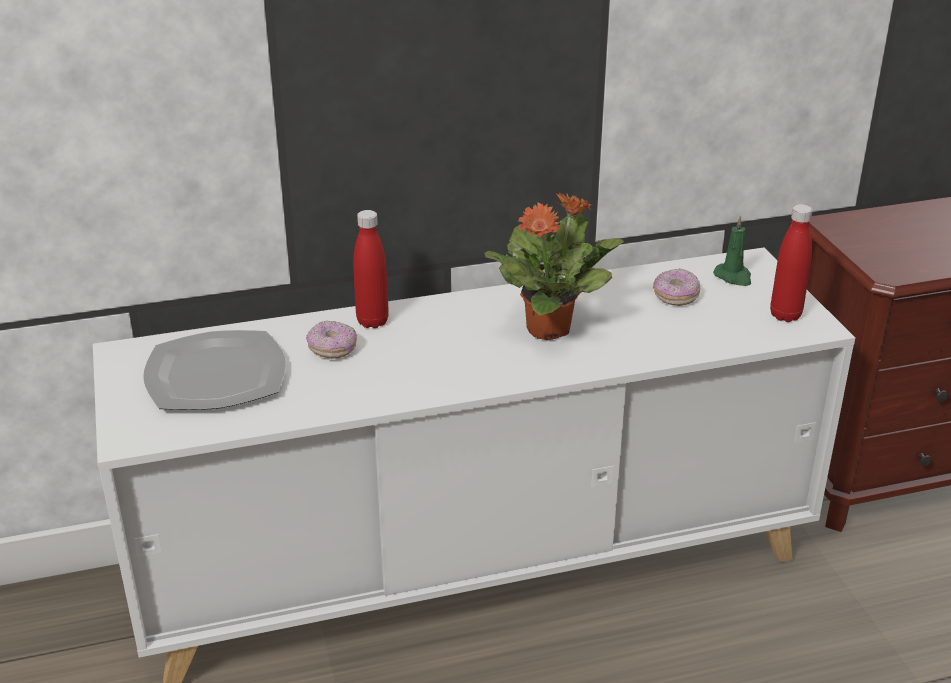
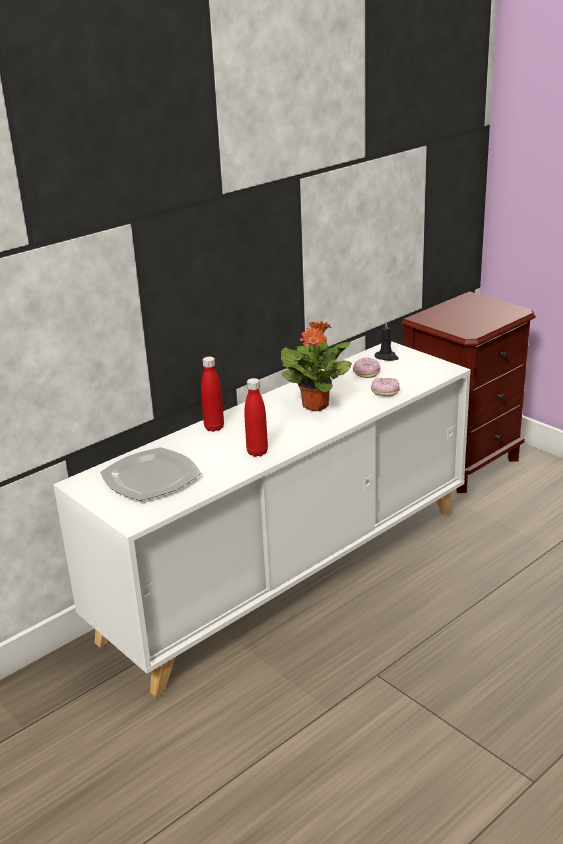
camera: 25 degrees left, 5 degrees down
(332, 349) = (206, 447): donut -> donut (385, 393)
(733, 277) = (387, 357): green candle -> black candle
(785, 315) = (428, 368): red bottle -> red bottle (257, 452)

